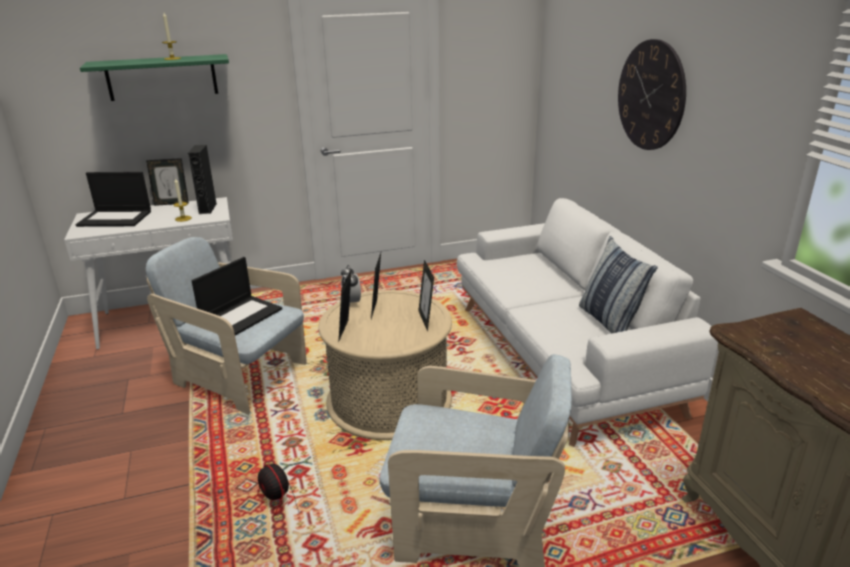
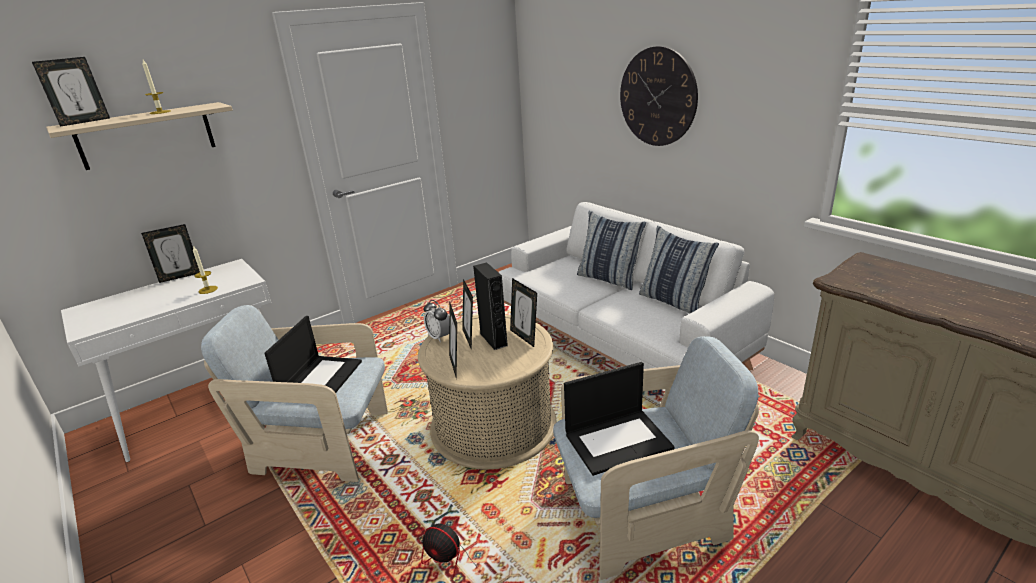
camera: 20 degrees left, 0 degrees up
(113, 61) = (84, 122): none -> picture frame
(116, 218) = (120, 305): laptop -> laptop (618, 440)
(162, 77) = (146, 135): green shelf -> beige shelf
(207, 208) = (229, 274): black speaker -> black speaker (493, 339)
(560, 284) = (609, 279): none -> pillow

